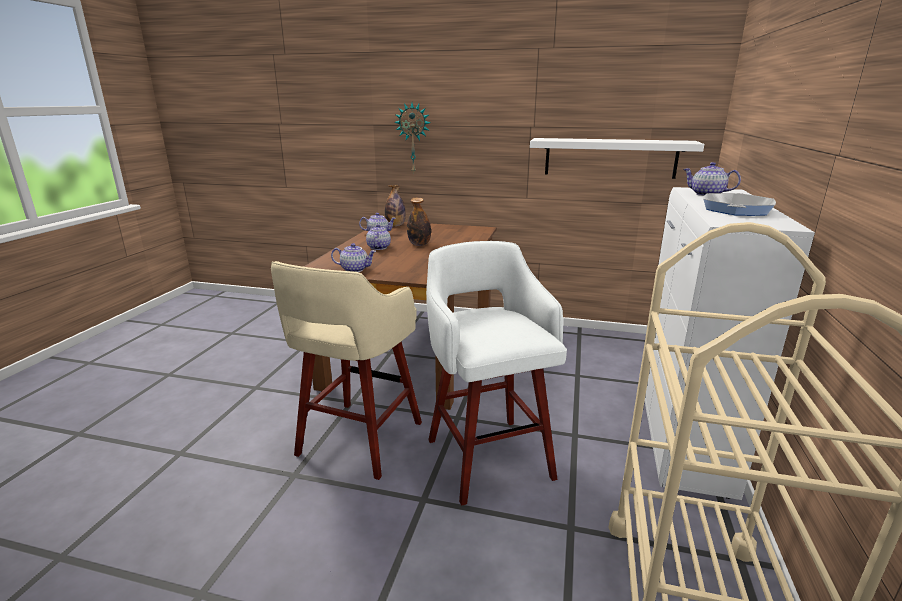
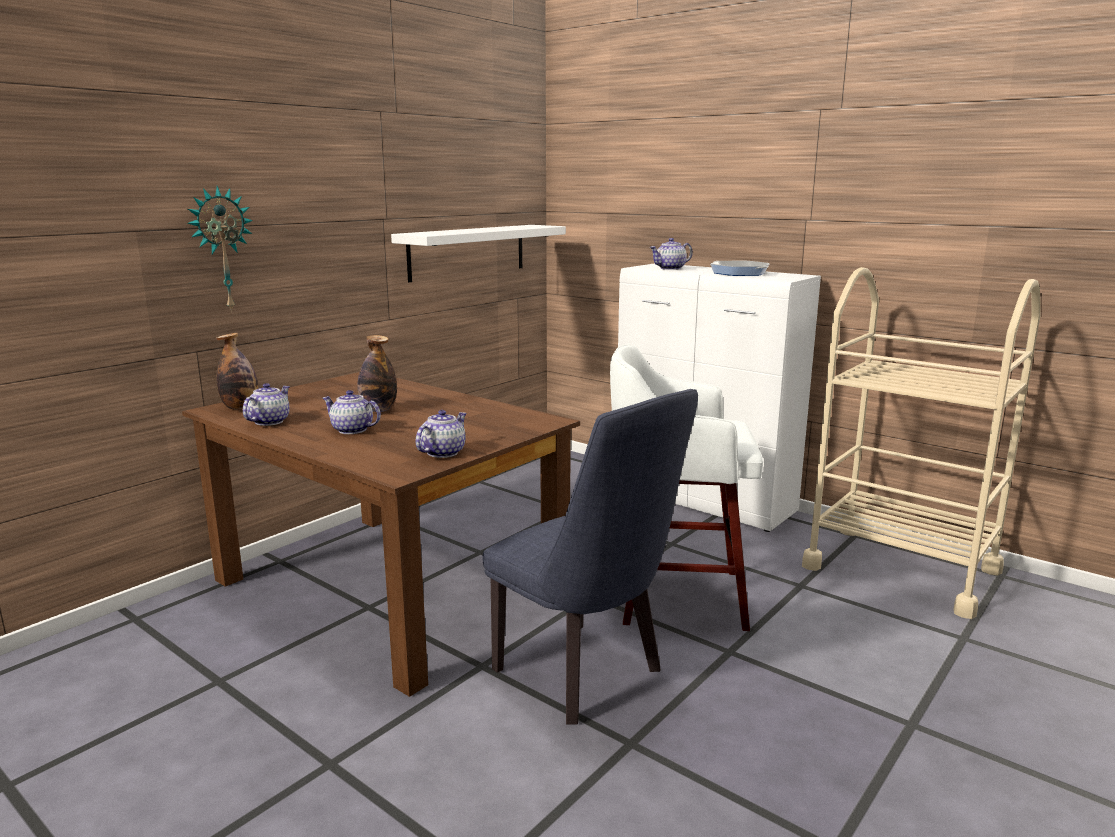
camera: 65 degrees left, 5 degrees down
(358, 441) = (587, 676): beige stool -> blue chair

